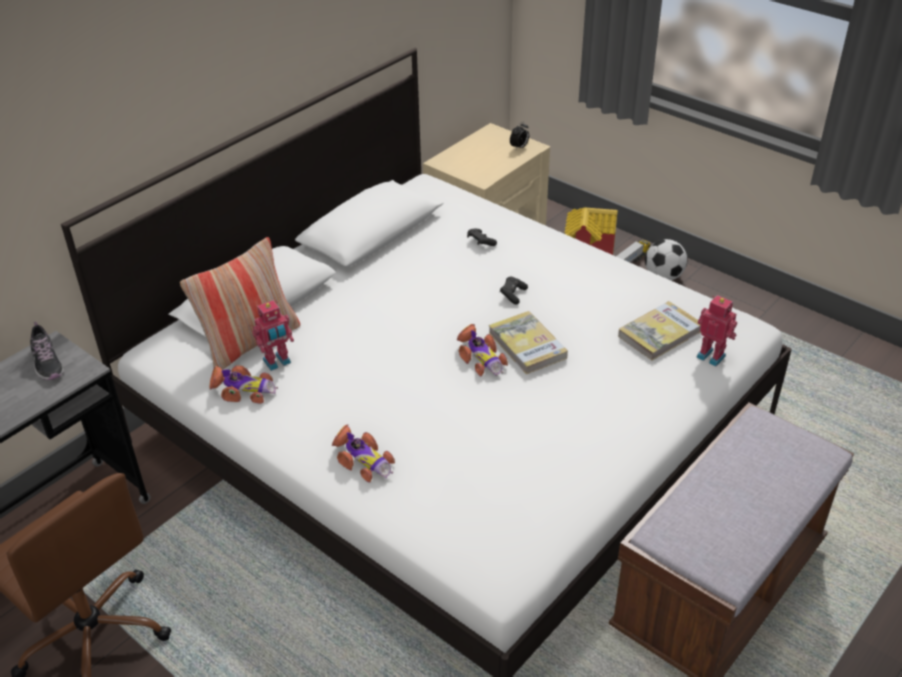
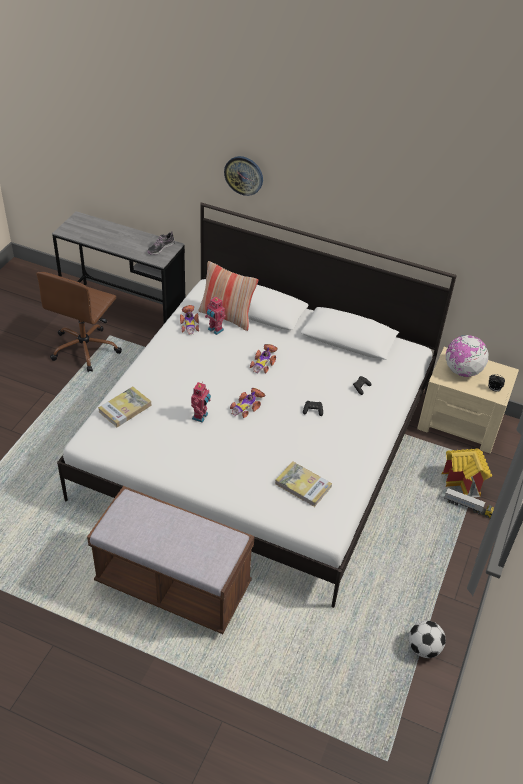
camera: 70 degrees right, 5 degrees up
(109, 115) = (244, 175): none -> wall clock
(362, 460) = (152, 377): toy car -> toy car (263, 362)
(476, 161) = (462, 371): none -> globe
(527, 345) = (266, 424): book -> book (125, 408)
(663, 277) = (464, 530): football -> football (423, 648)
(712, 355) = (290, 513): toy robot -> toy robot (201, 416)

